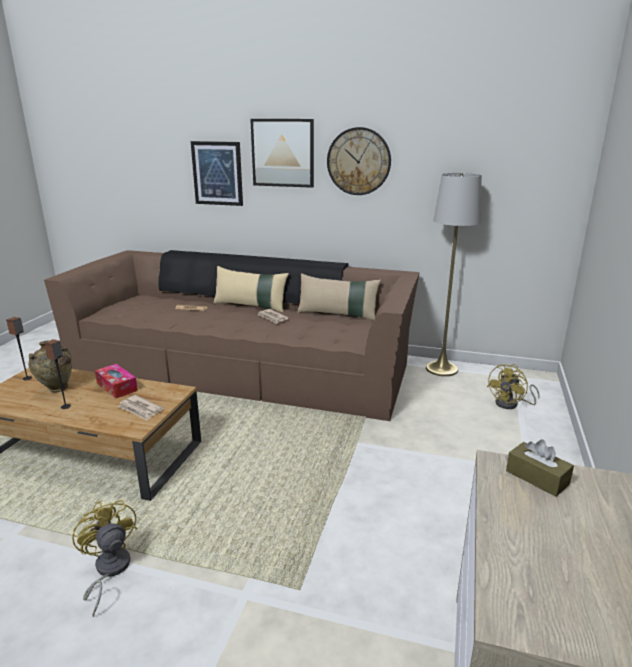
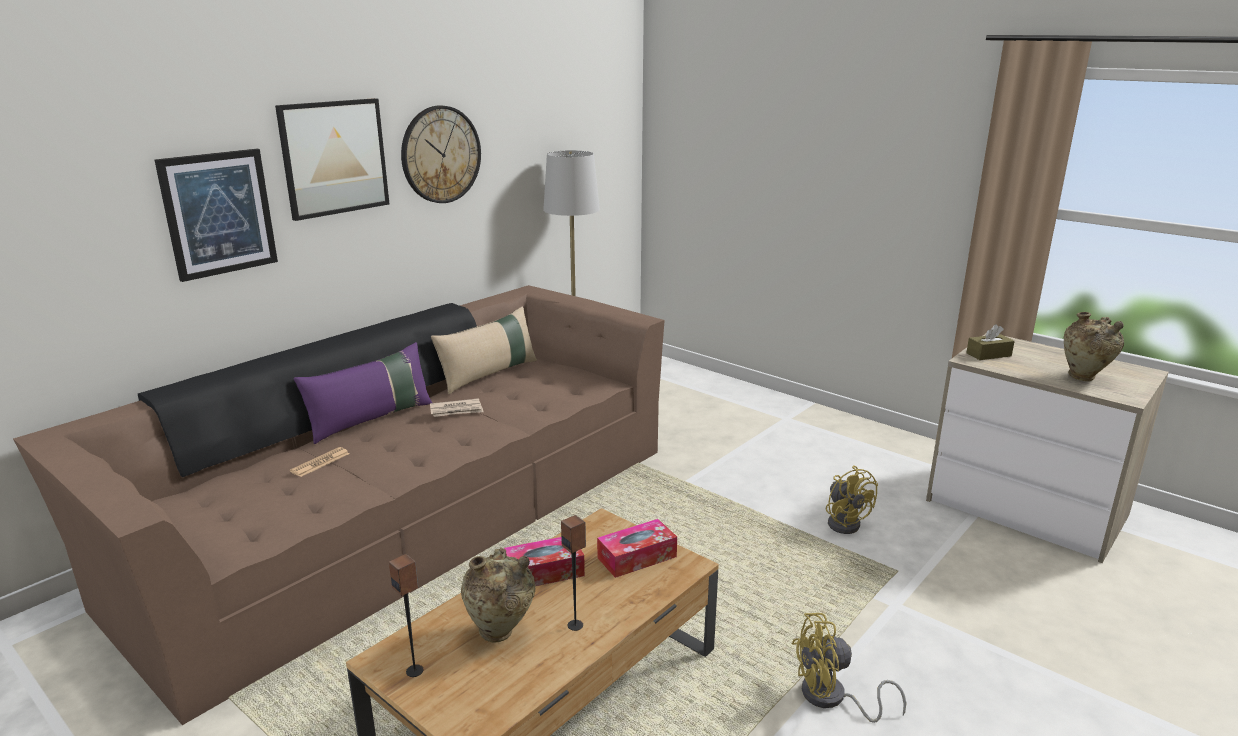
camera: 65 degrees left, 0 degrees up
(140, 409) = (637, 557): newspaper -> tissue box
(251, 306) = (371, 419): beige pillow -> purple pillow
(511, 404) = (678, 387): yellow fan -> yellow fan (845, 522)
(544, 570) = (1084, 378): none -> beige vase

